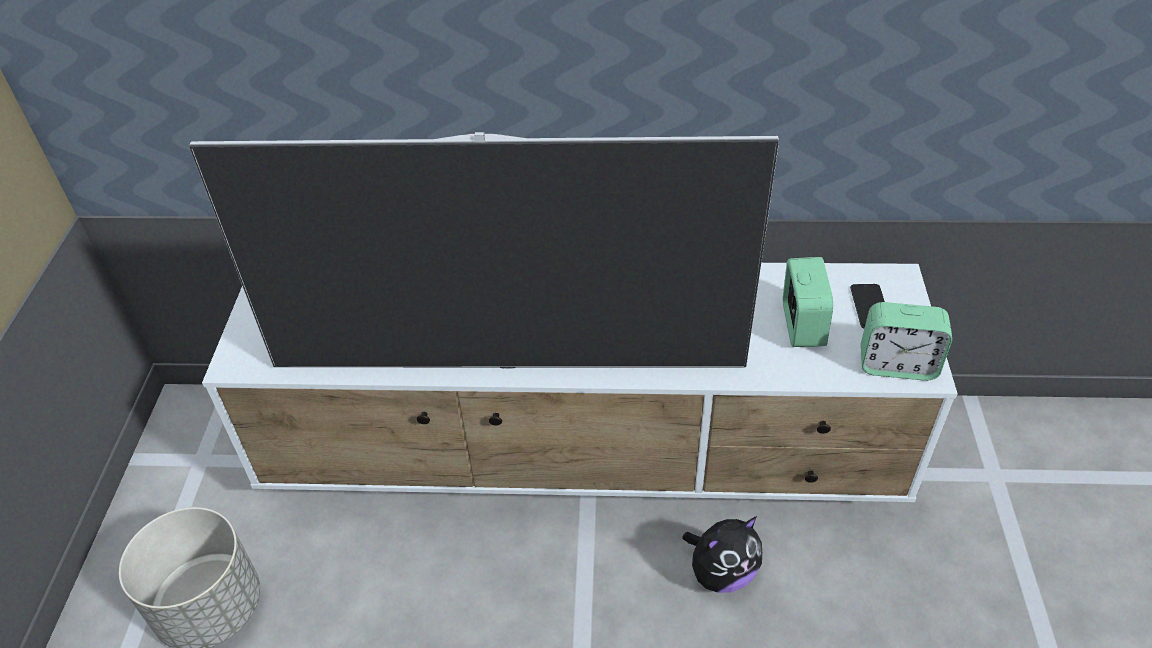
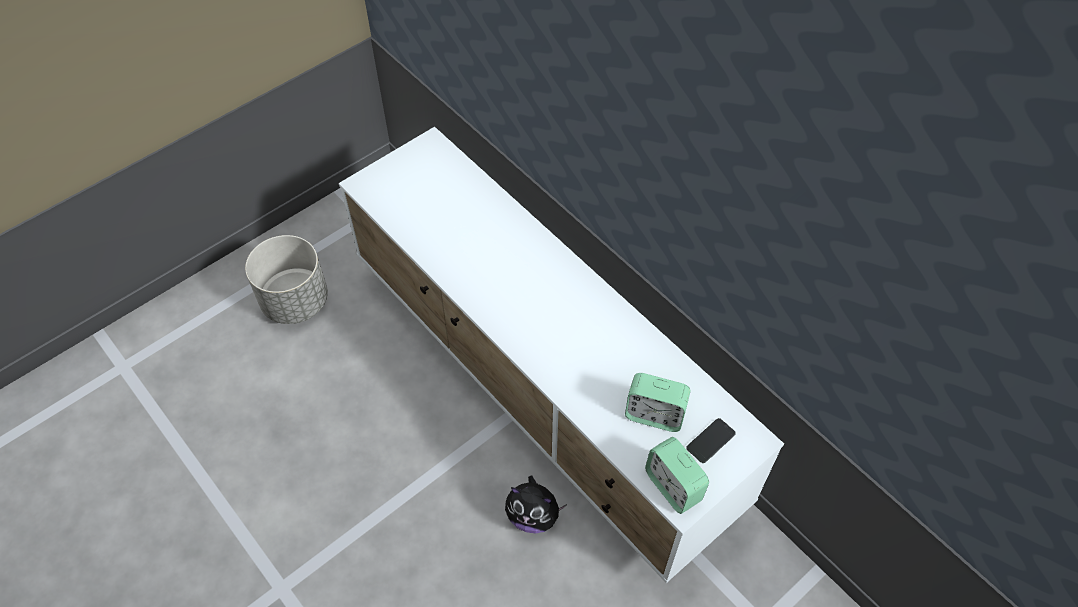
camera: 45 degrees right, 10 degrees up
(508, 364) = (476, 296): television -> none
(802, 325) = (654, 415): alarm clock -> alarm clock turned 60 degrees clockwise

